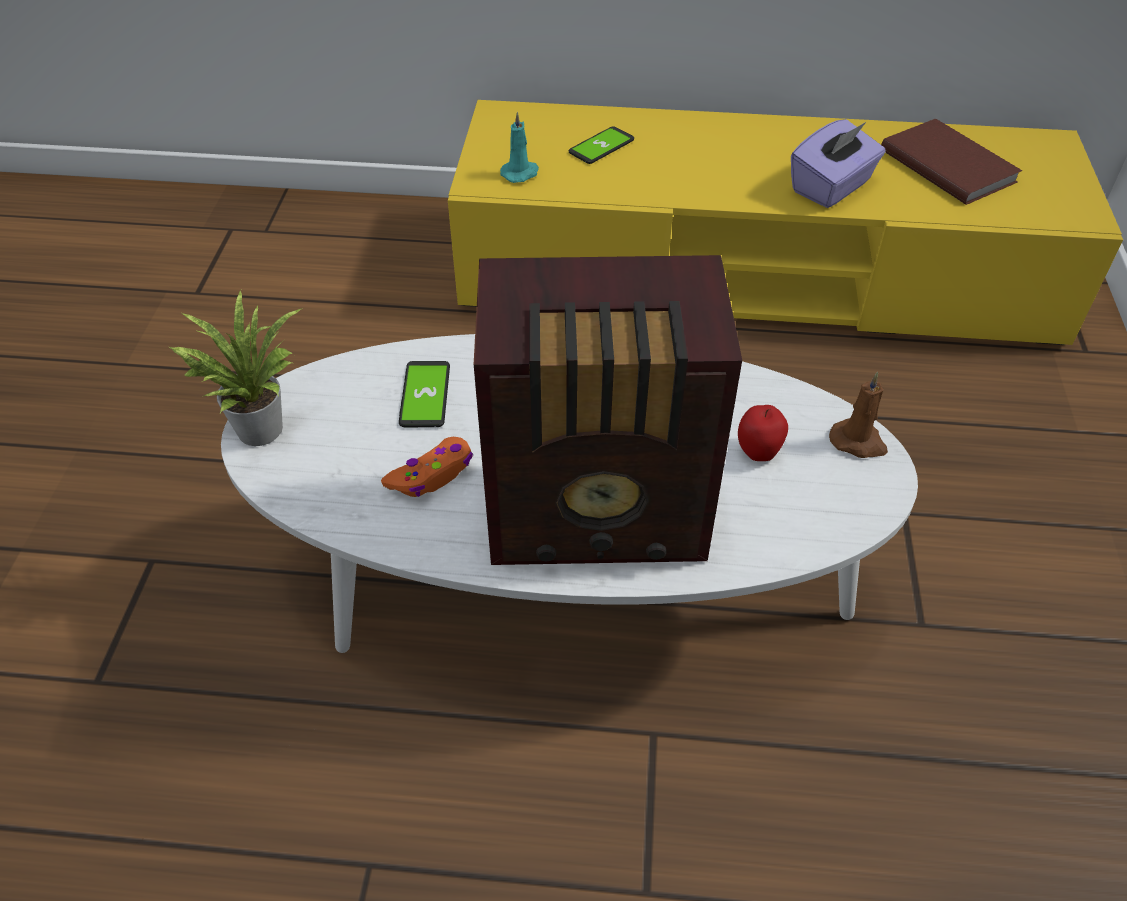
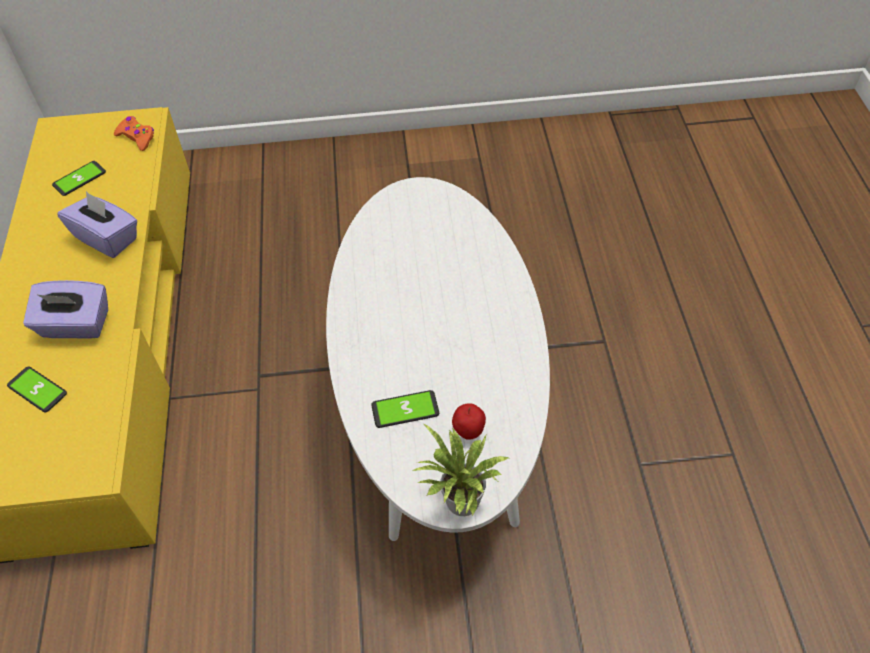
camera: 100 degrees left, 5 degrees up
(432, 475) = (475, 386): orange game controller -> orange game controller (137, 137)
(520, 173) = (78, 443): turquoise candle -> none
(601, 515) = (481, 298): radio -> none
(687, 167) = (76, 325): none -> purple tissue box
(758, 452) = (414, 238): apple -> apple (468, 432)
(858, 442) = (396, 199): brown candle -> none
(948, 164) = (79, 179): brown book -> phone

